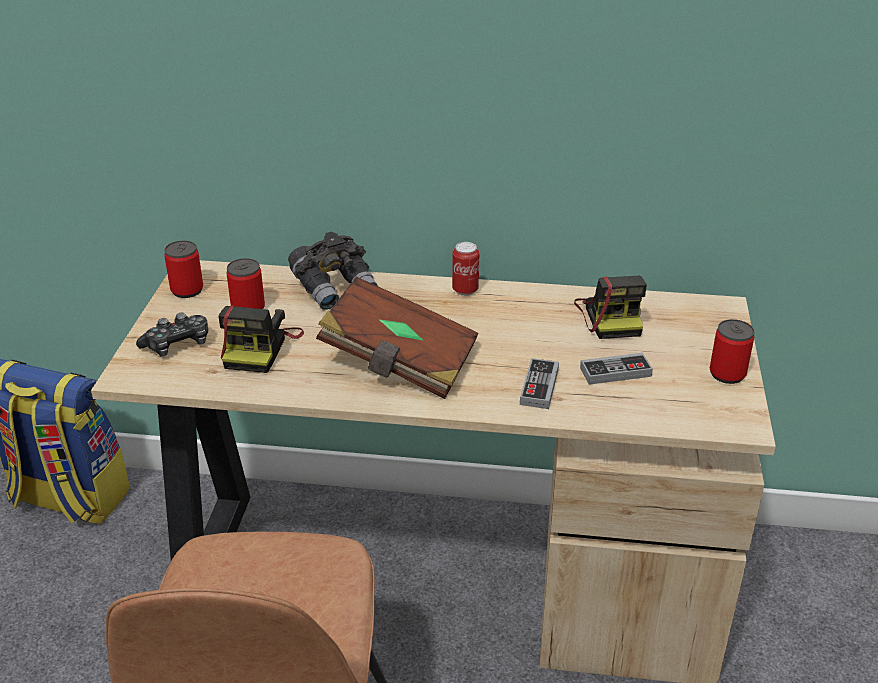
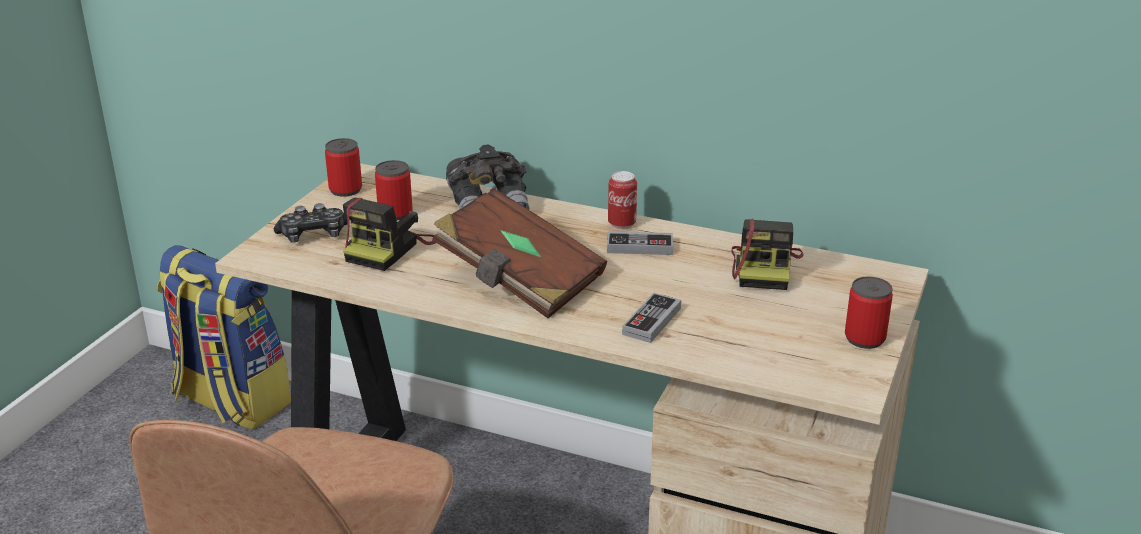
camera: 15 degrees right, 5 degrees down
(615, 372) = (741, 319): game controller -> game controller (639, 247)

